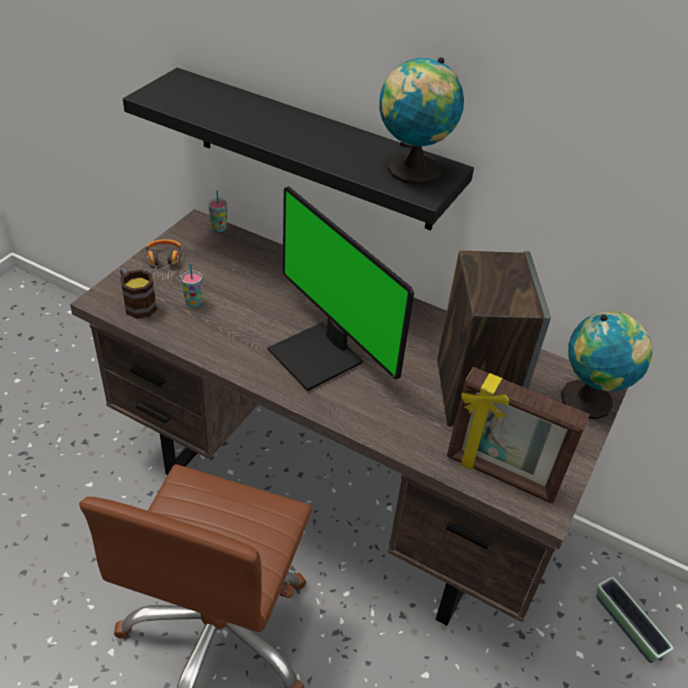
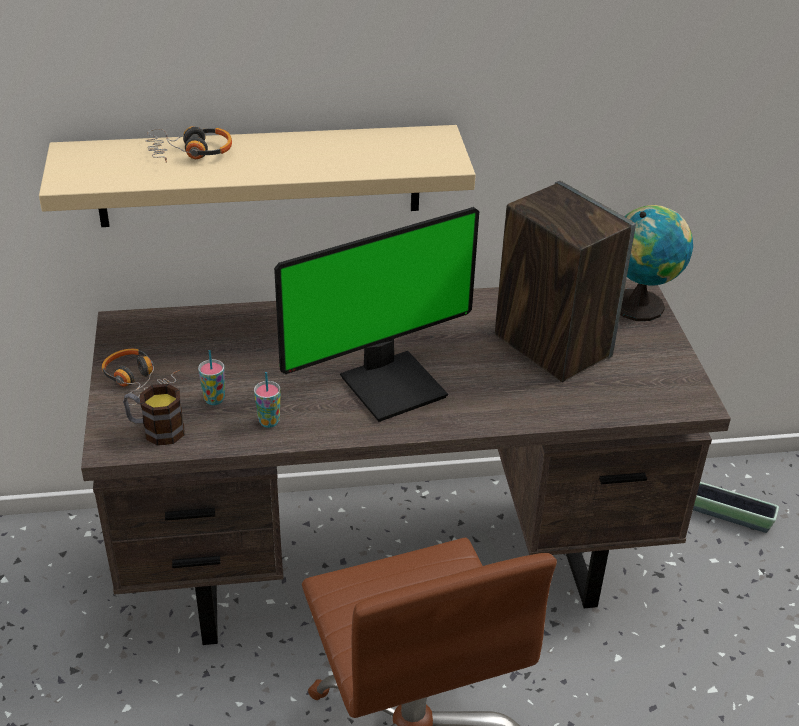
camera: 35 degrees left, 5 degrees down
(219, 228) = (151, 318): cup -> cup (269, 421)
(250, 109) = (190, 153): none -> headphones
(314, 150) = (260, 176): black shelf -> beige shelf
(319, 356) = (392, 384): monitor -> monitor turned 45 degrees counterclockwise
(411, 171) = (412, 149): globe -> none
(500, 475) = (640, 397): picture frame -> none

